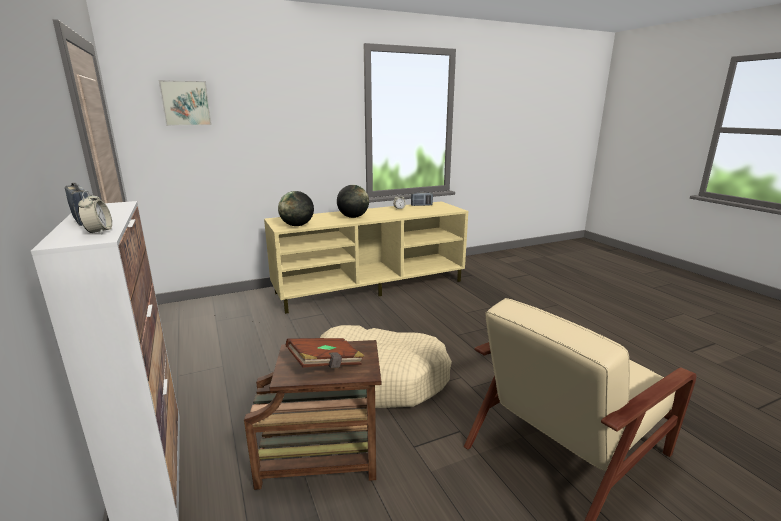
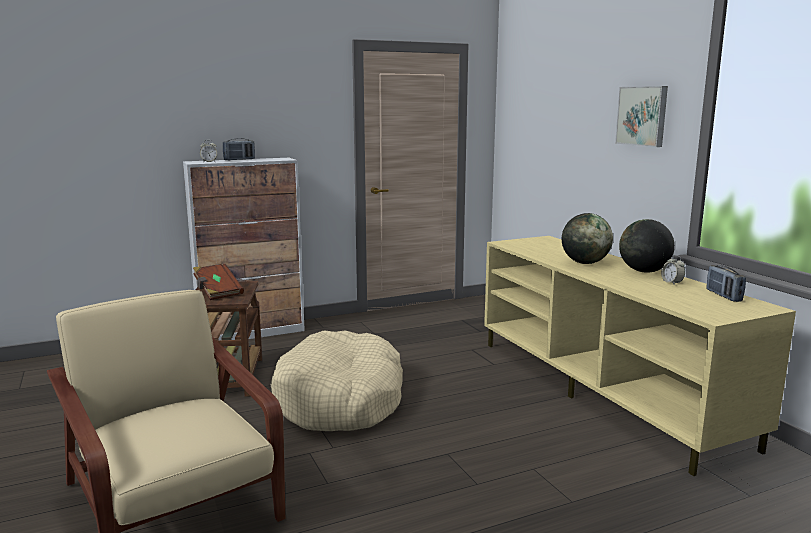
camera: 90 degrees right, 5 degrees down
(186, 103) = (533, 92): picture -> picture (643, 116)
(297, 225) = (520, 246): globe -> globe (644, 271)

